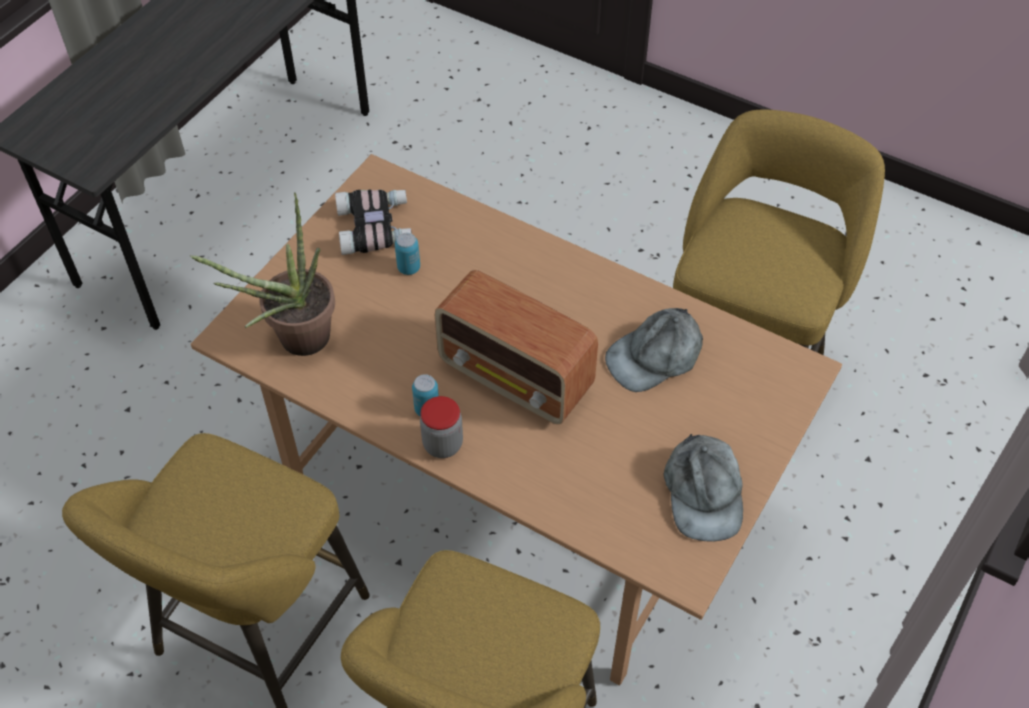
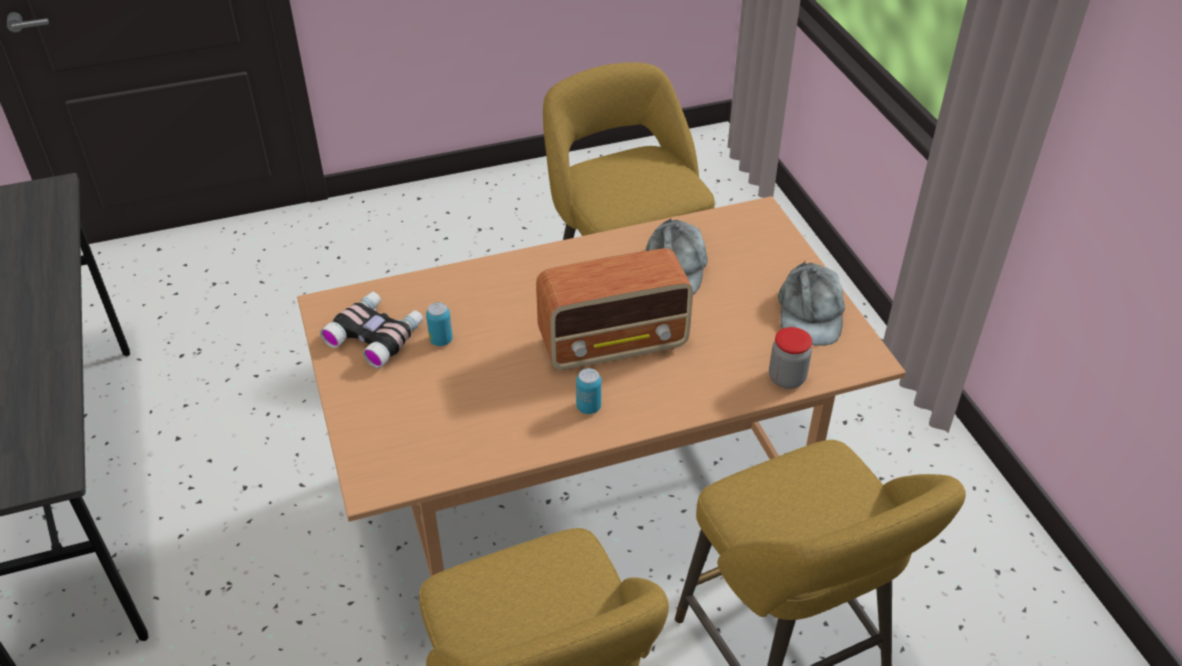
camera: 50 degrees left, 10 degrees down
(295, 342) = (430, 447): potted plant -> none
(442, 444) = (631, 417): jar -> jar (787, 378)
(703, 493) = (810, 313): grey cap -> grey cap turned 60 degrees clockwise

